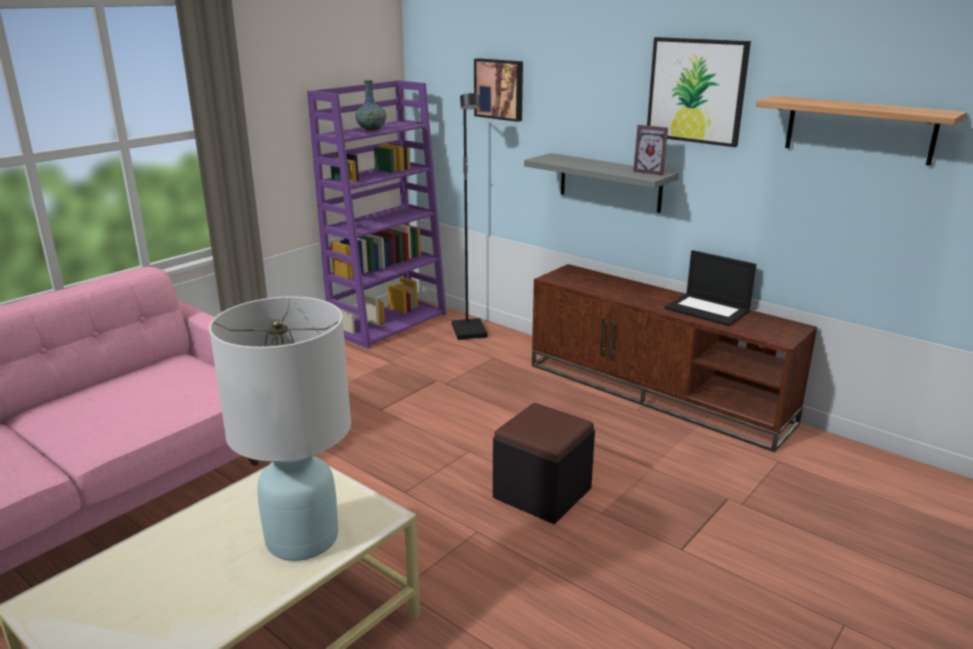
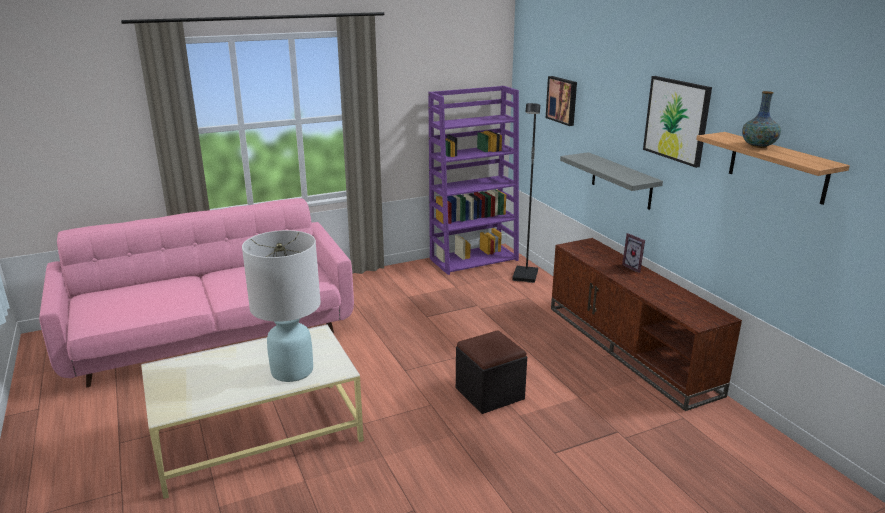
camera: 25 degrees right, 0 degrees up
(371, 129) = (473, 120): vase -> vase (758, 146)
(651, 172) = (640, 177): picture frame -> picture frame (635, 267)
(708, 310) = (664, 291): laptop -> none

